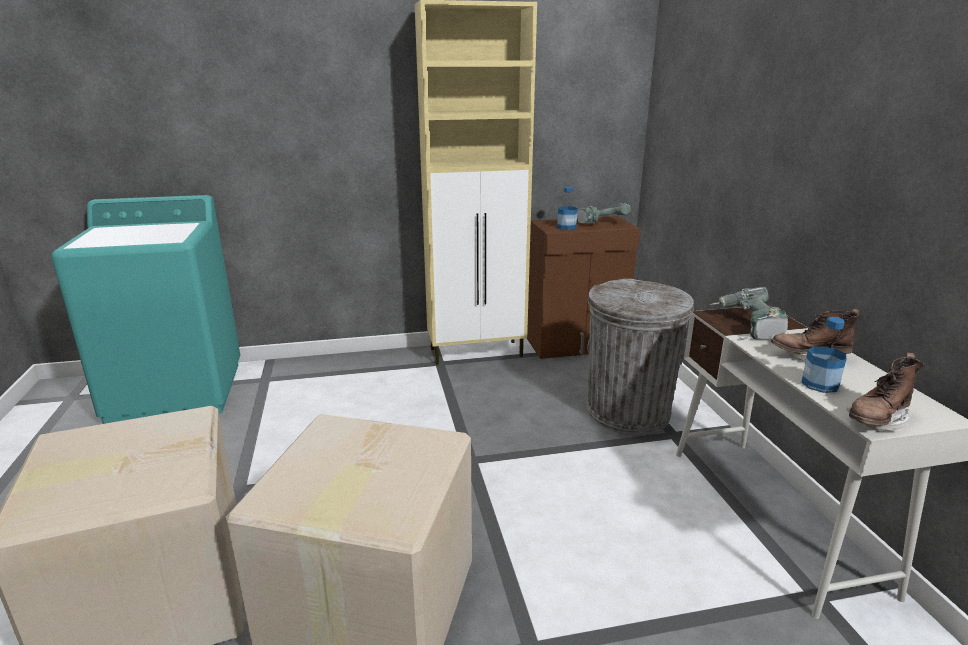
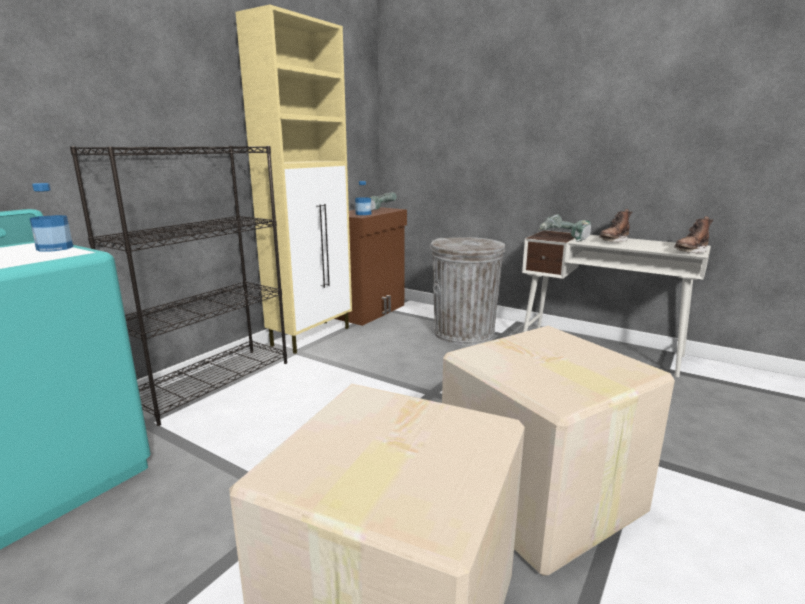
camera: 45 degrees left, 5 degrees down
(344, 365) = (212, 382): none -> black bookcase
(820, 384) = (645, 247): bottle -> bottle (55, 248)
(877, 420) = (690, 252): brown boot -> brown boot turned 45 degrees clockwise

